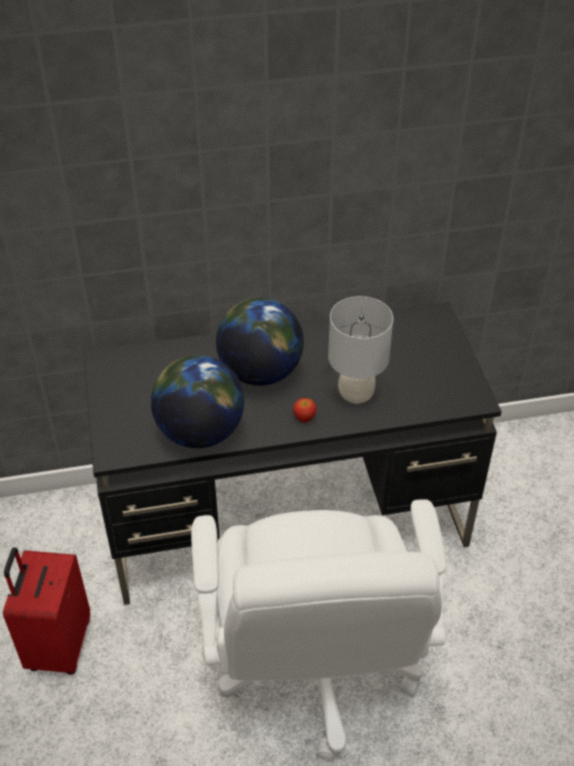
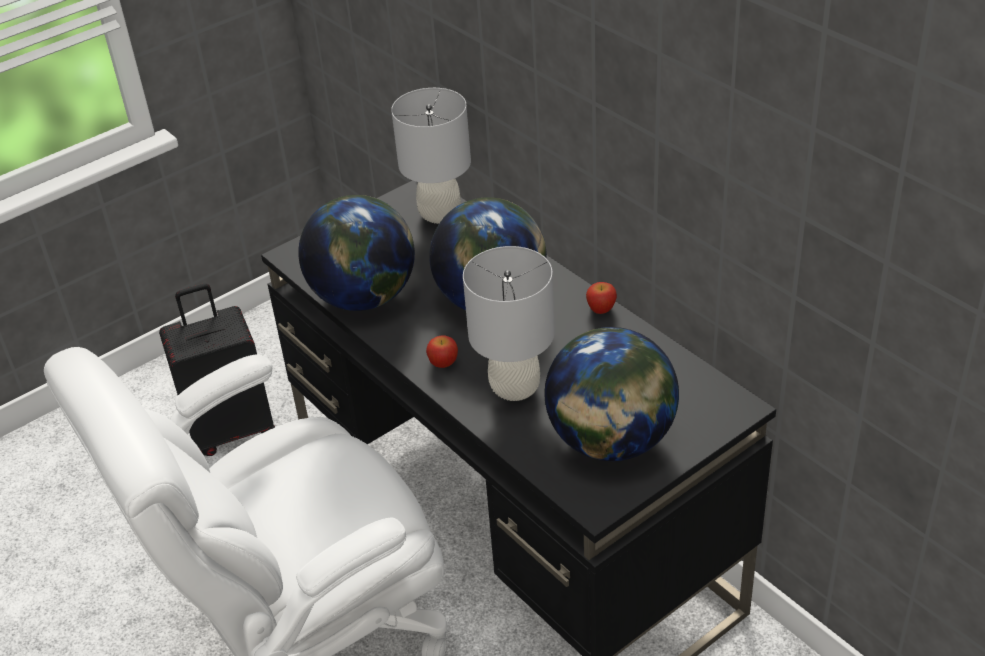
camera: 65 degrees right, 5 degrees down
(58, 645) = (232, 429): red suitcase -> black suitcase
(142, 362) = (438, 215): none -> grey table lamp
(310, 329) = (601, 309): none -> apple
(431, 373) = (611, 441): none -> globe

